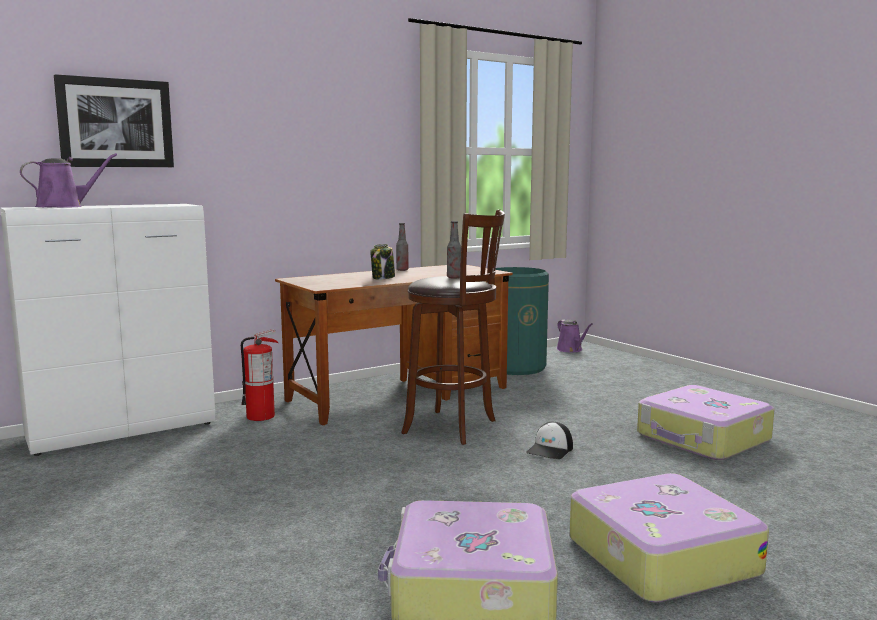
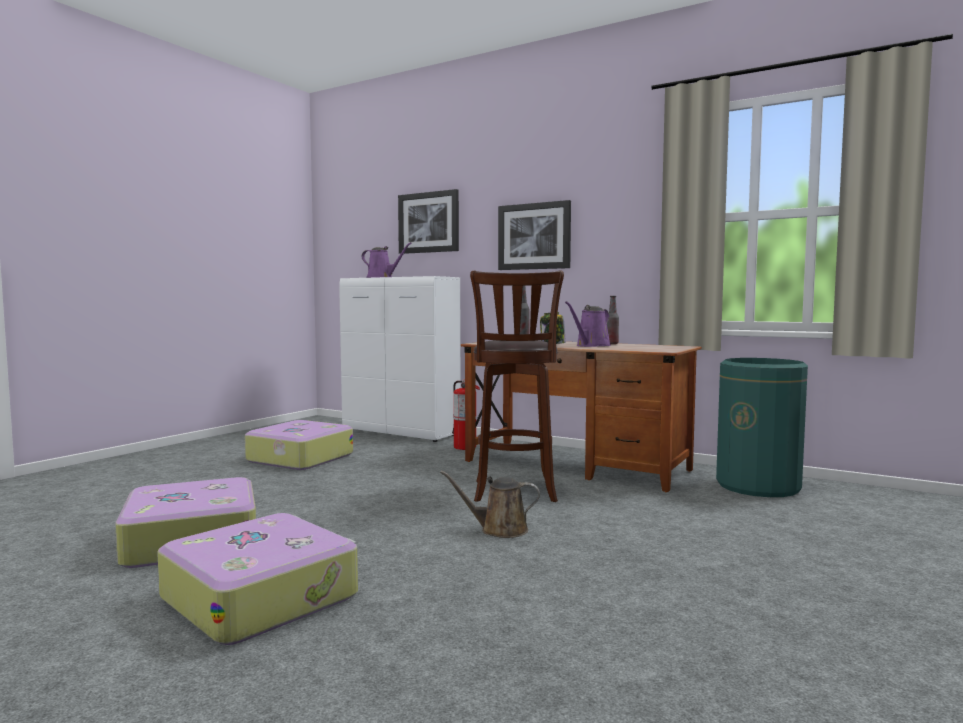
camera: 65 degrees right, 5 degrees down
(280, 155) = (534, 236): none -> picture
(550, 450) = (499, 530): cap -> brown watering can
(571, 350) = (909, 498): purple watering can -> purple watering can (591, 346)
(703, 438) = (648, 599): suitcase -> suitcase (299, 458)

